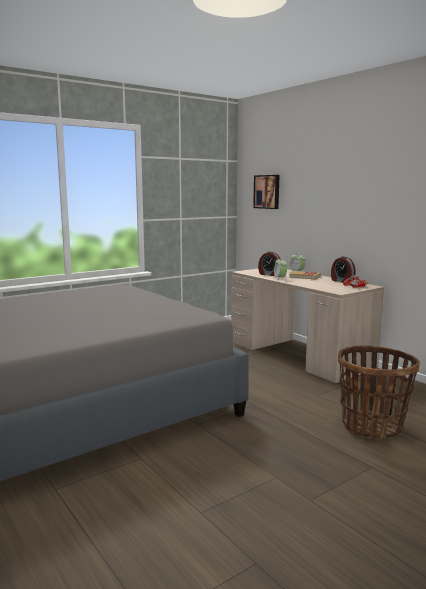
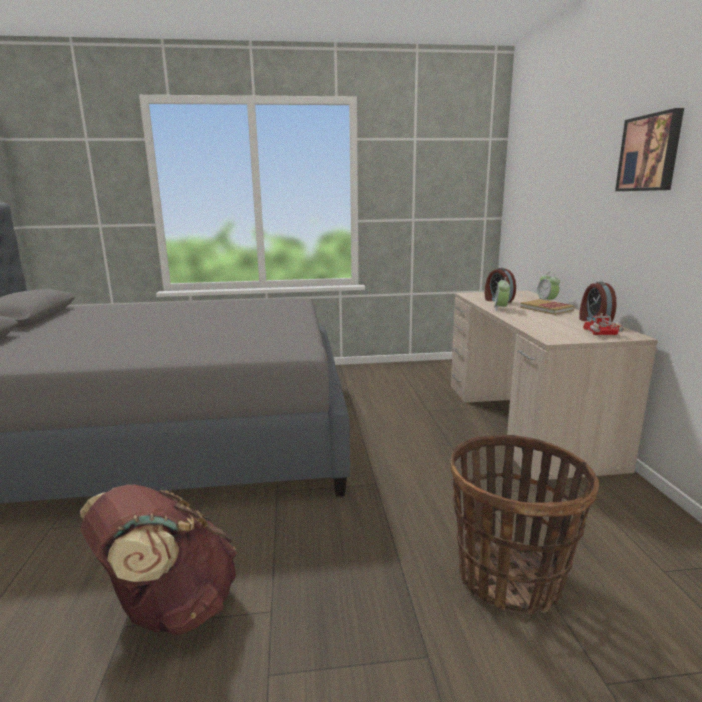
camera: 30 degrees right, 5 degrees up
(216, 495) = (170, 608): none -> brown backpack
(267, 191) = (532, 180): picture -> picture (650, 153)

